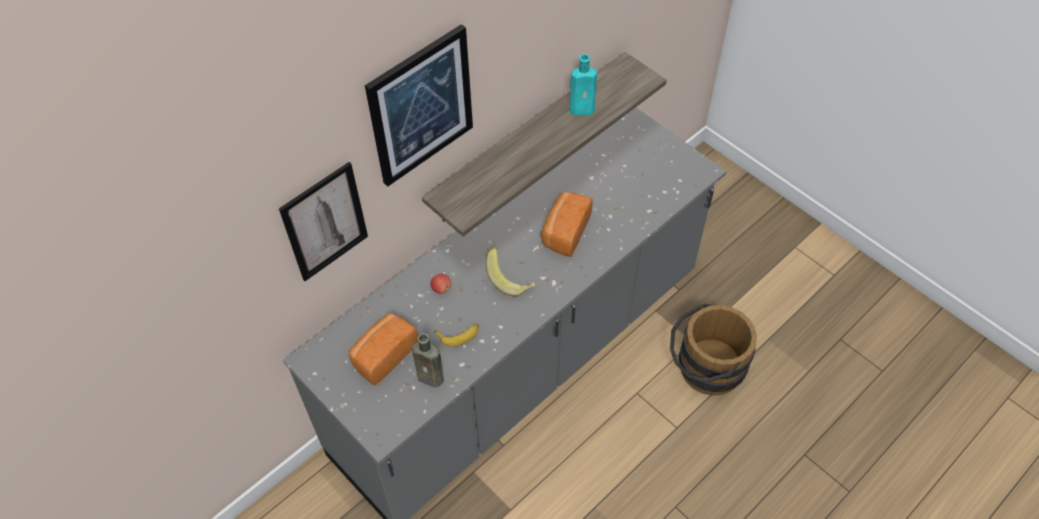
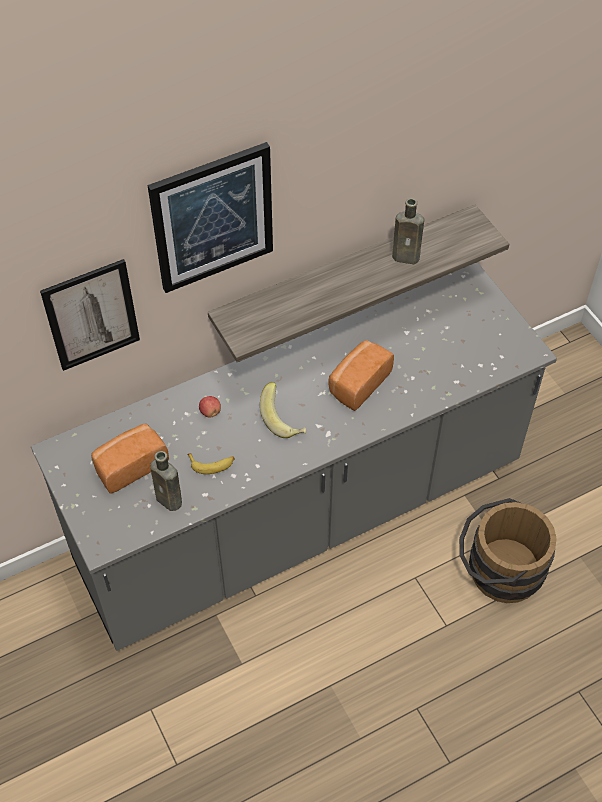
camera: 15 degrees right, 0 degrees up
(584, 109) = (408, 257): turquoise bottle -> brown bottle

